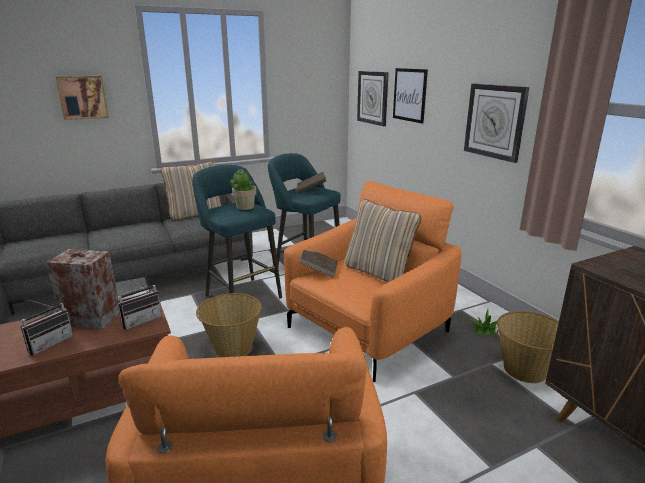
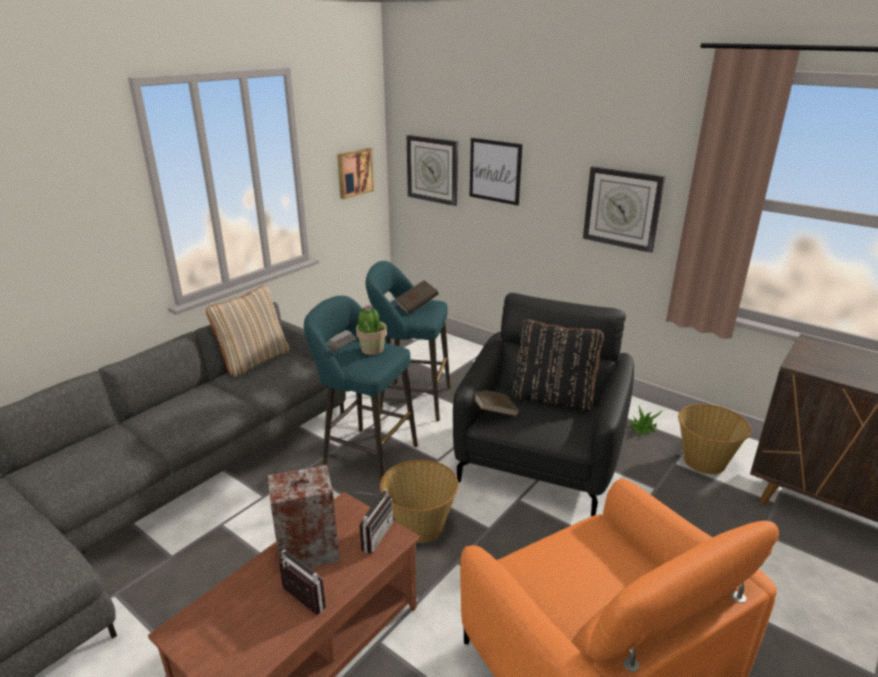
camera: 25 degrees left, 5 degrees up
(49, 343) = (298, 602): radio -> radio turned 60 degrees counterclockwise
(82, 97) = (68, 225): picture -> picture (354, 172)
(367, 330) = (539, 460): orange armchair -> black armchair
(379, 273) = (553, 398): beige pillow -> black pillow

